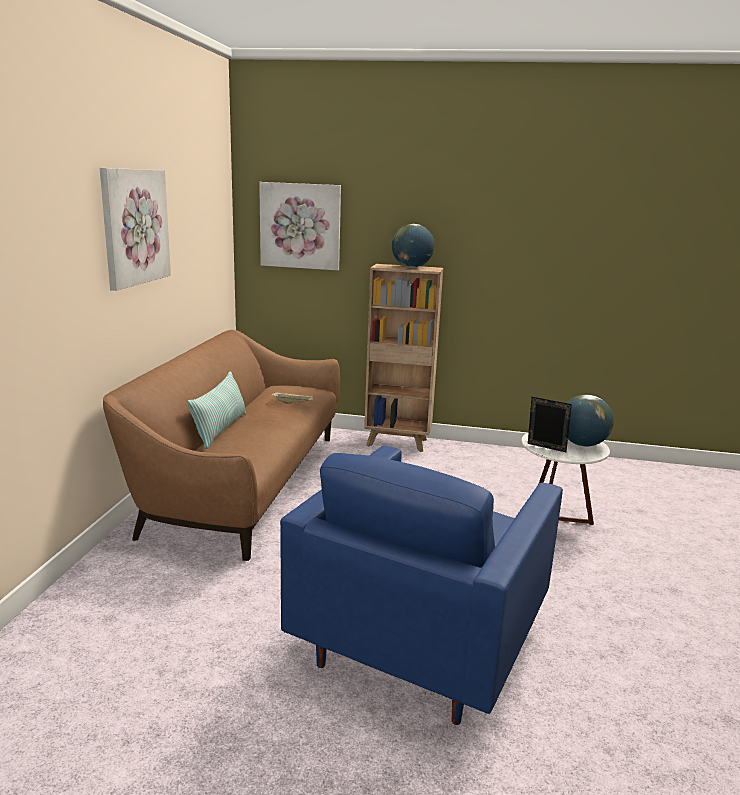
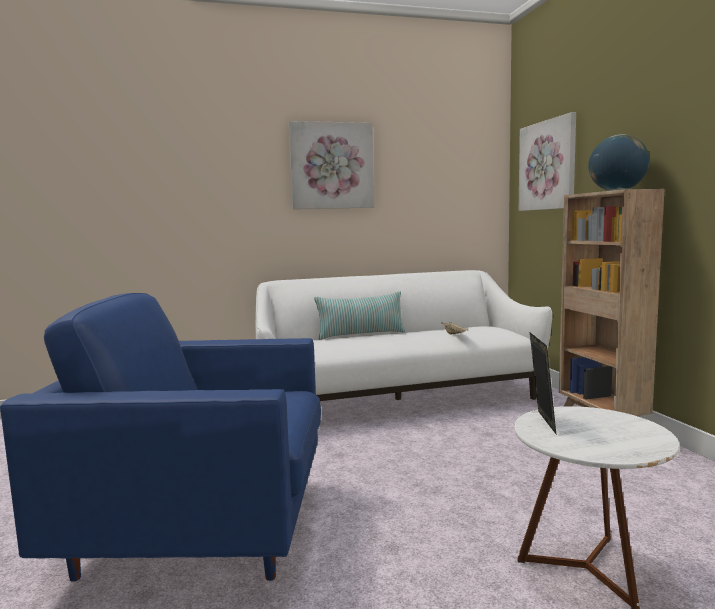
camera: 65 degrees right, 10 degrees down
(243, 482) = (396, 397): brown sofa -> white sofa
(582, 444) = (618, 441): globe -> none

